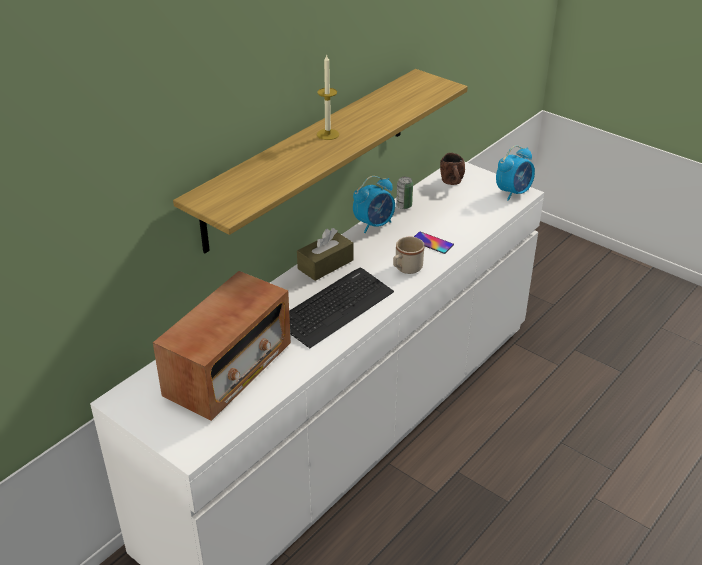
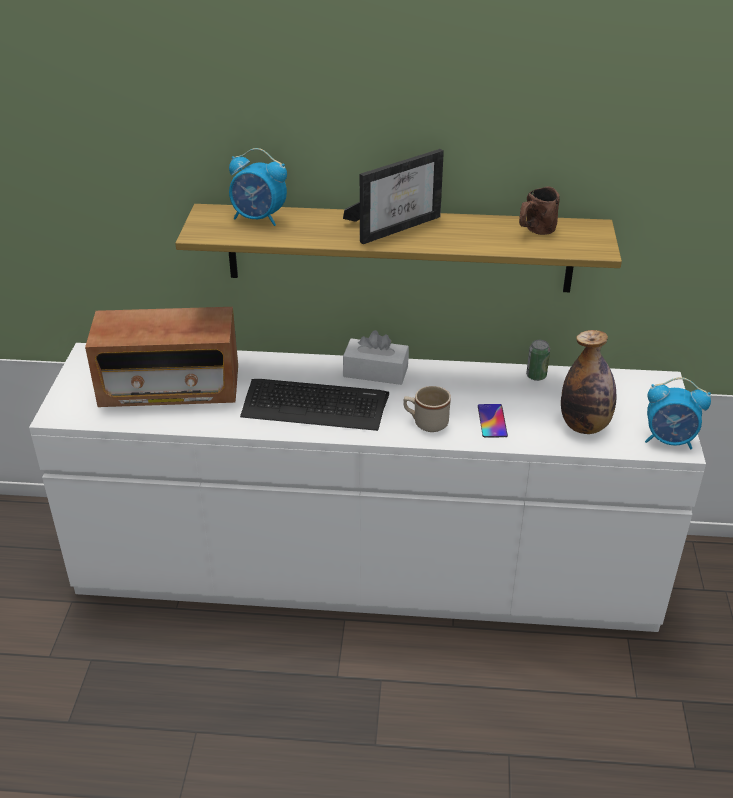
camera: 55 degrees right, 0 degrees up
(325, 264) = (375, 372): brown tissue box -> white tissue box
(328, 134) = (396, 225): candle -> picture frame
(374, 224) = (478, 372): alarm clock -> alarm clock (259, 219)
(452, 183) = (624, 390): brown mug -> brown mug (534, 231)
(471, 213) = (584, 426): none -> bottle

